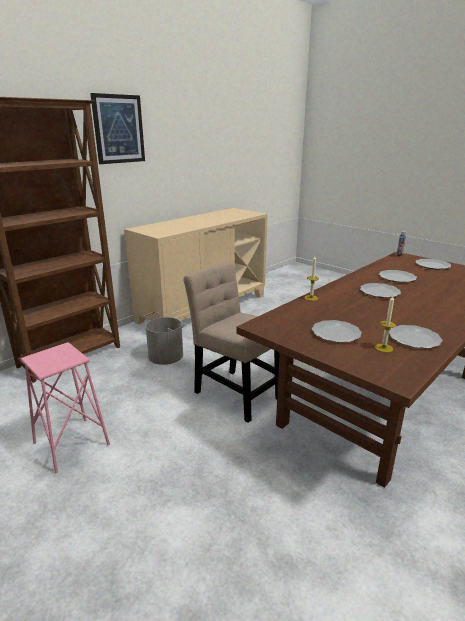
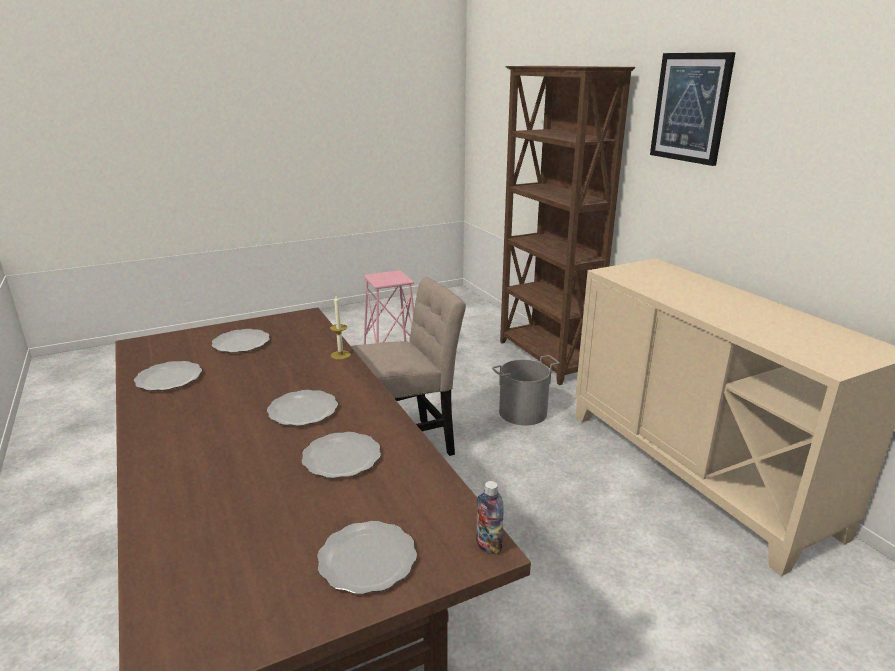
camera: 110 degrees right, 0 degrees up
(383, 348) = (182, 356): candle -> none

